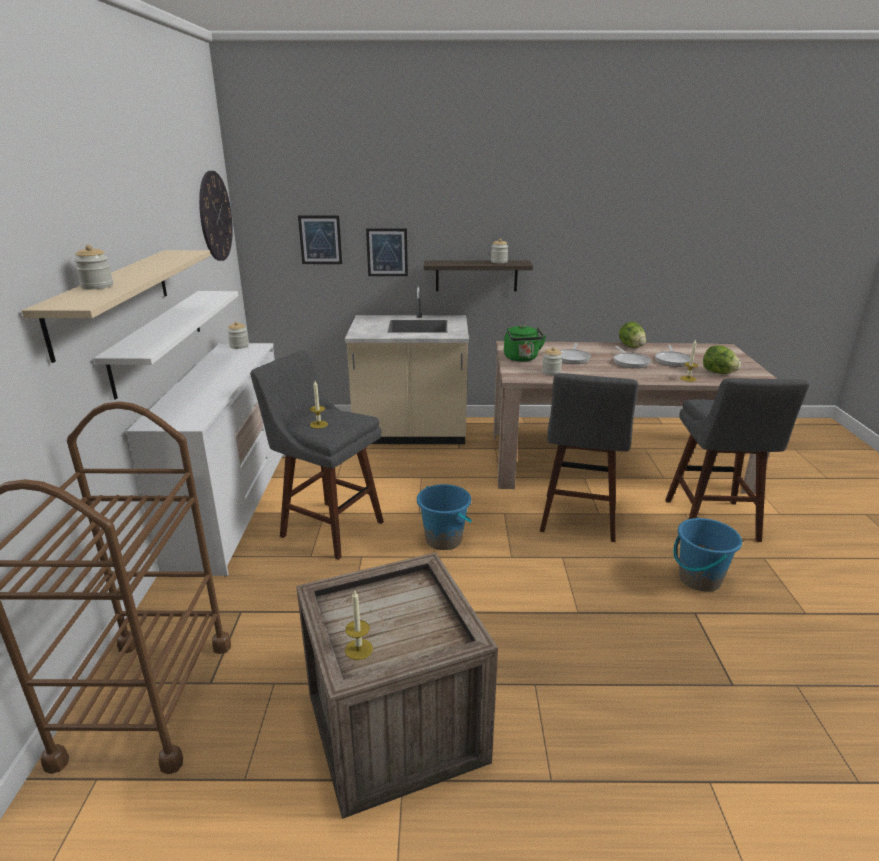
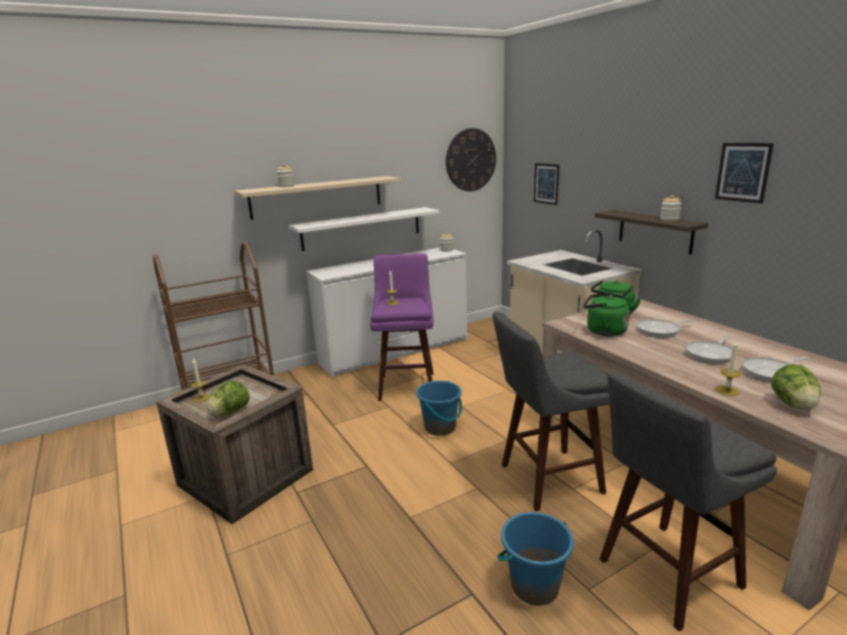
camera: 60 degrees right, 5 degrees down
(328, 527) = (407, 384): grey stool -> purple stool
(387, 252) = (587, 199): picture -> picture (743, 172)
(551, 372) = (603, 331): jar -> green kettle
(631, 346) = (765, 345): lettuce -> lettuce (230, 412)

